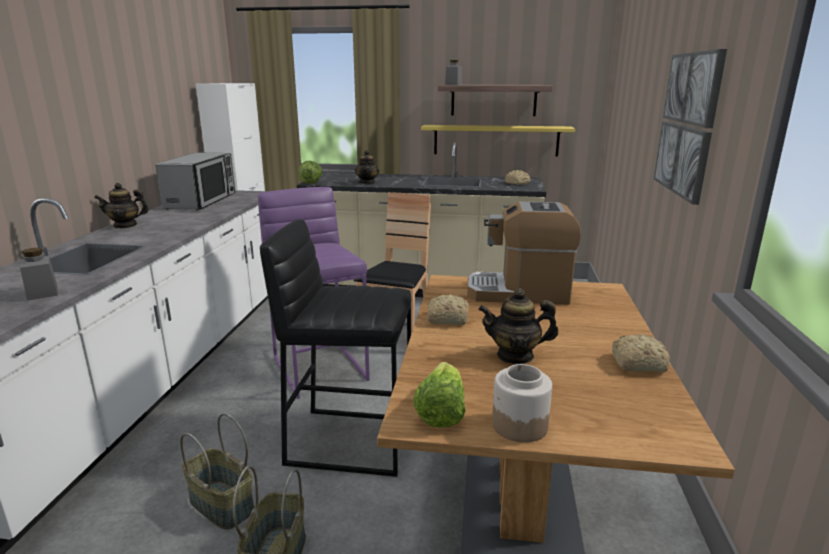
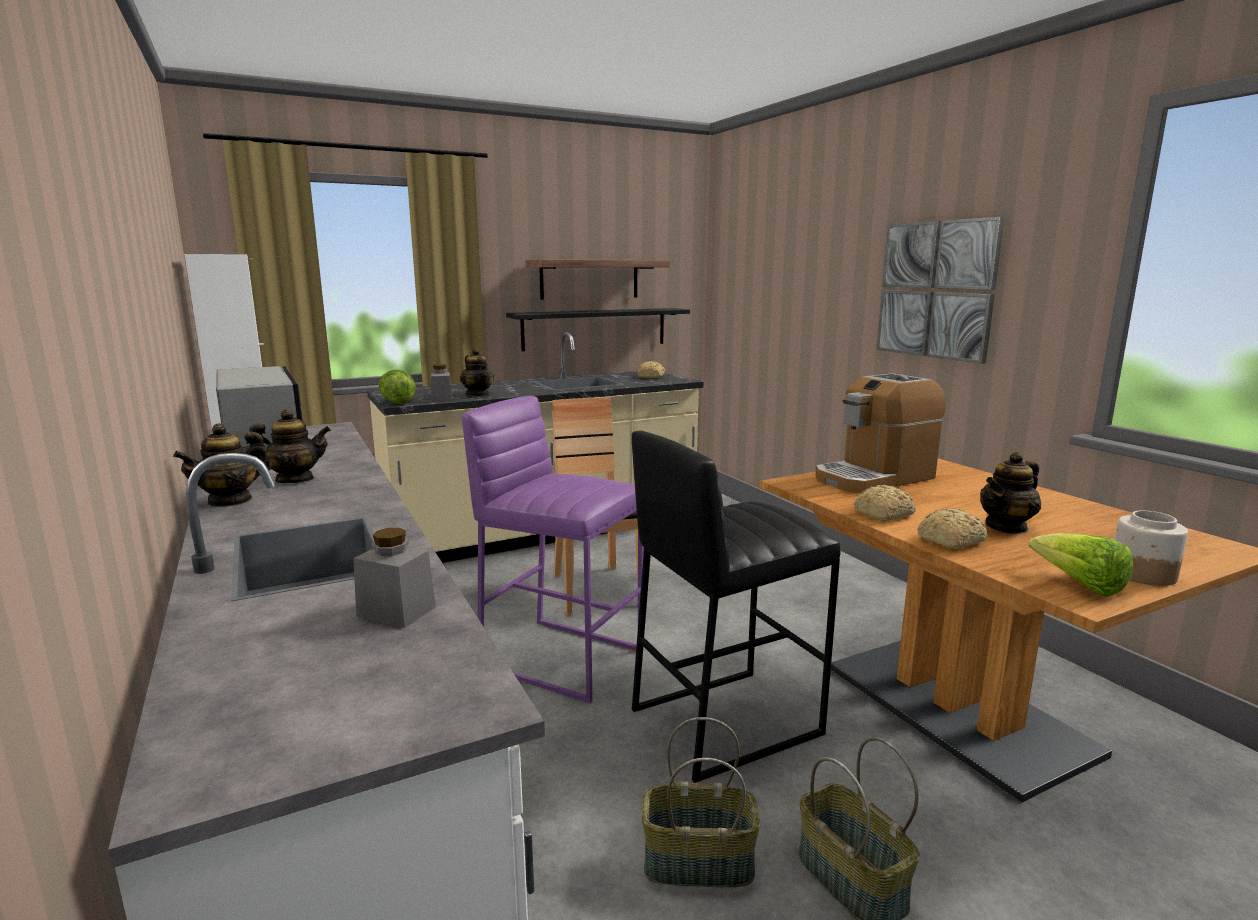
camera: 35 degrees left, 5 degrees down
(171, 220) = (294, 480): none -> teapot
(453, 84) = (551, 259): grey jar -> grey jar (442, 399)
(495, 140) = (595, 328): yellow shelf -> black shelf
(636, 363) = (1083, 508): bread -> bread (949, 541)

